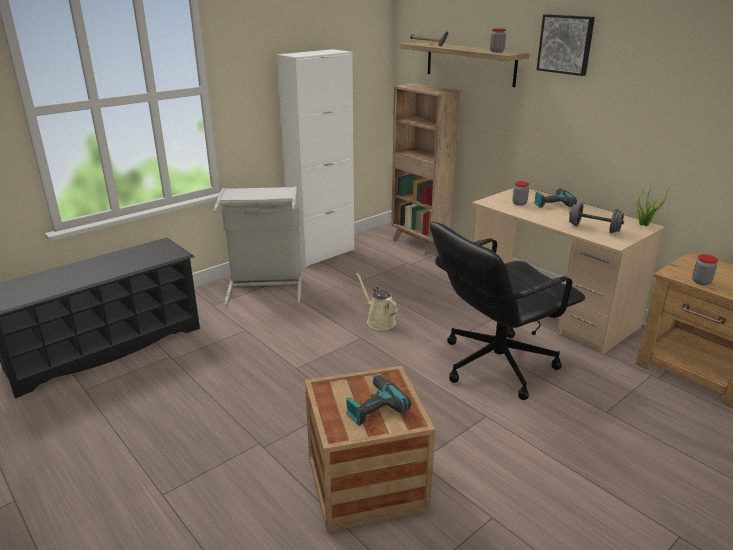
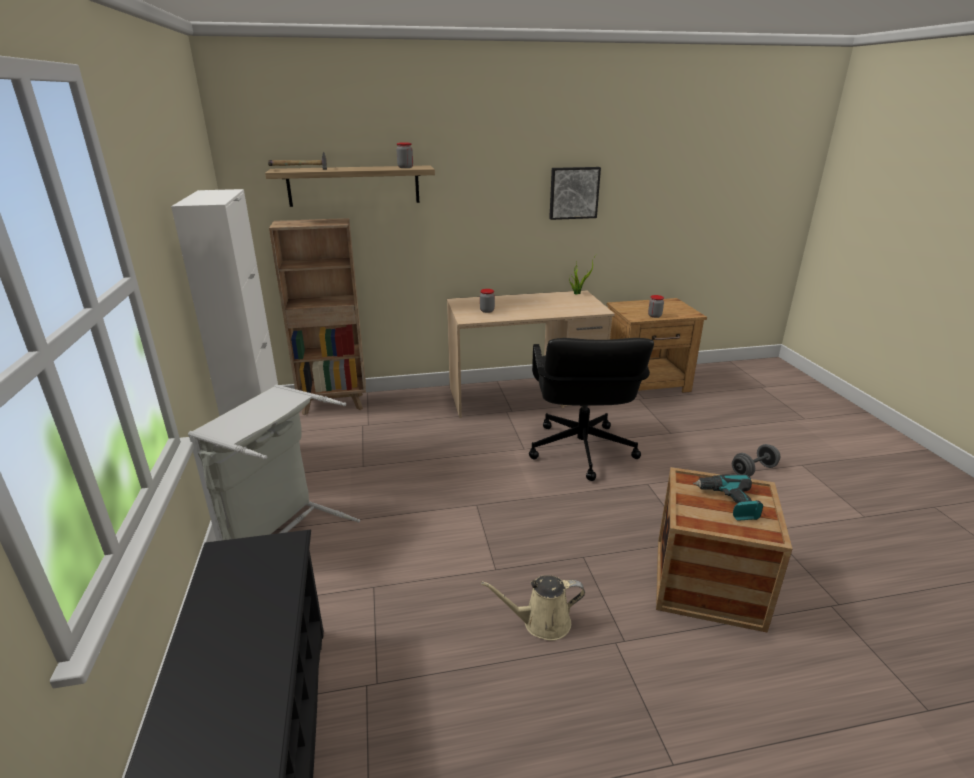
camera: 60 degrees left, 0 degrees up
(379, 321) = (455, 482): beige watering can -> beige watering can (541, 622)
(552, 203) = (502, 302): power drill -> none
(566, 44) = (470, 152): picture -> picture (573, 193)
(594, 229) = (568, 307): grey dumbbell -> grey dumbbell (753, 470)

